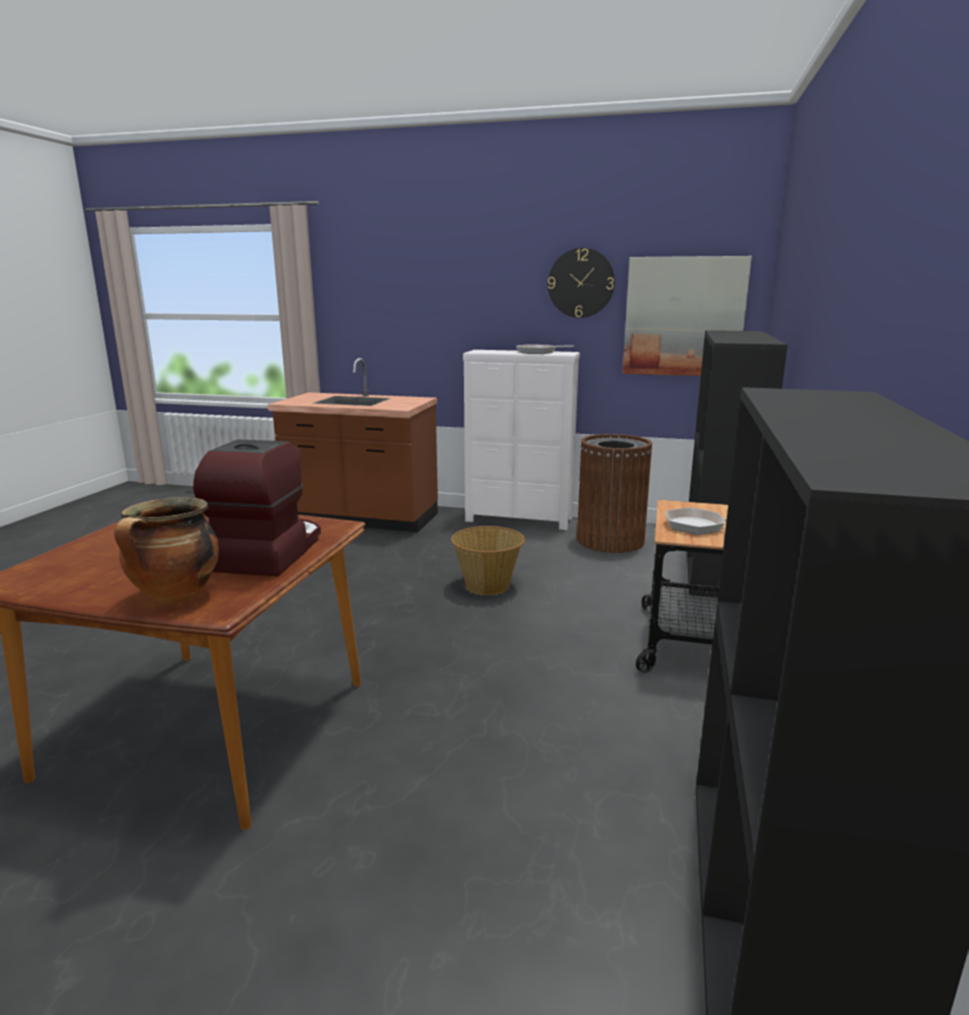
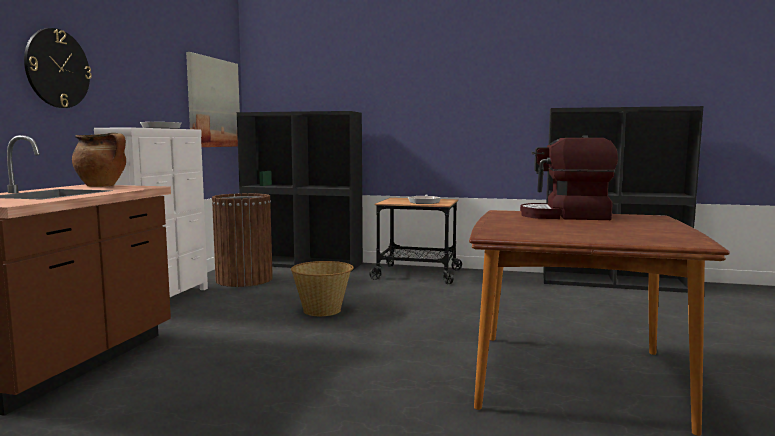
camera: 90 degrees left, 10 degrees down
(176, 597) = (653, 221): cooking pot -> cooking pot (102, 186)
(581, 283) = (161, 68): wall clock -> wall clock (57, 68)

